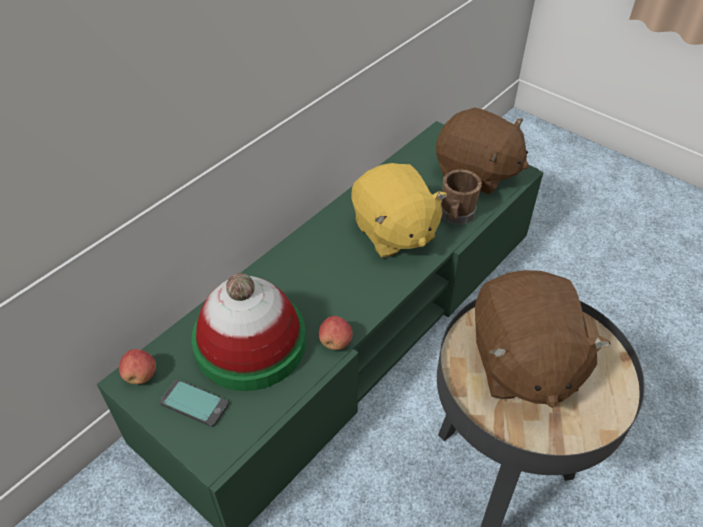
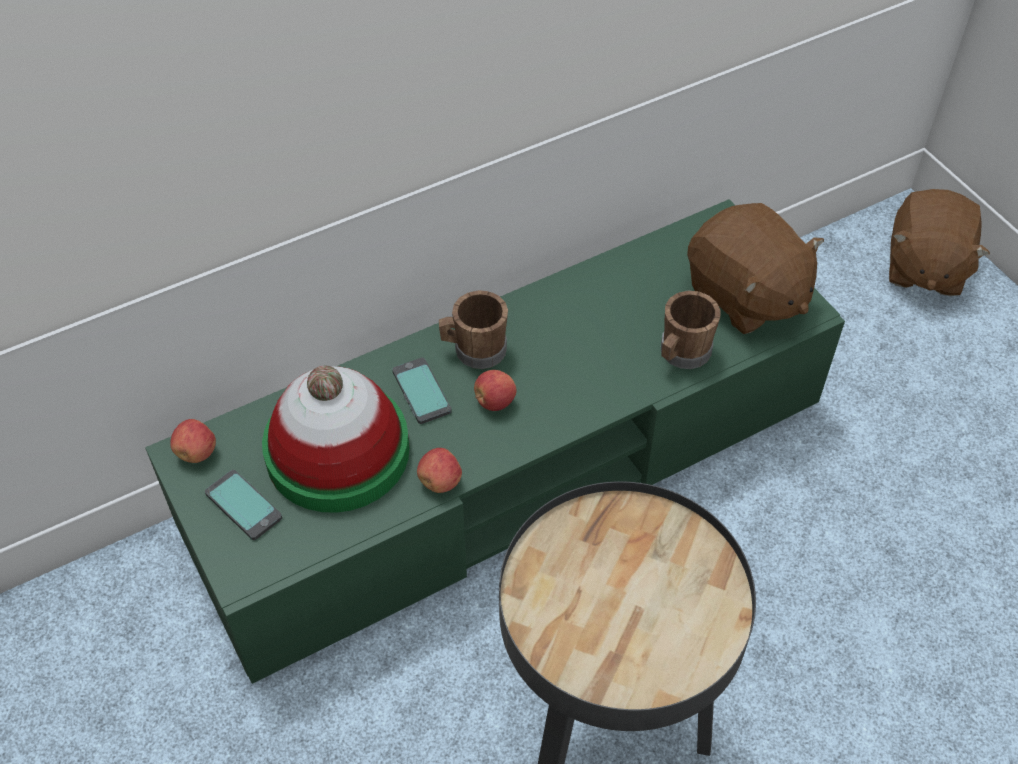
camera: 20 degrees right, 5 degrees up
(293, 286) = (421, 392): none -> phone
(318, 249) = (474, 350): none -> brown mug
(348, 278) = (494, 401): none -> apple
(393, 232) = (584, 354): yellow plush toy -> none
(522, 363) = (610, 581): brown plush toy -> brown plush toy (924, 267)

